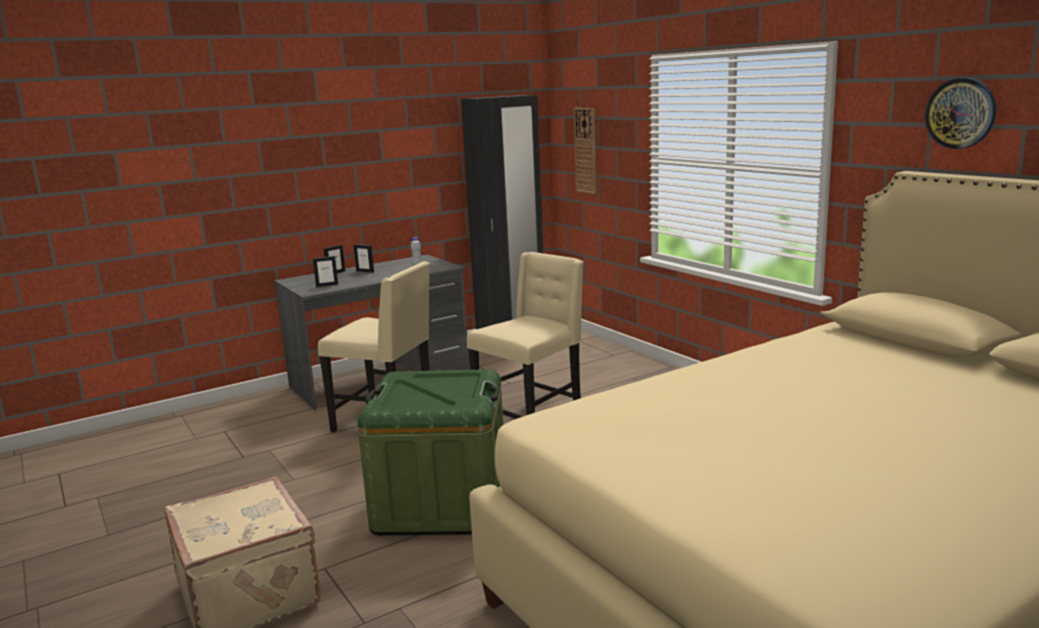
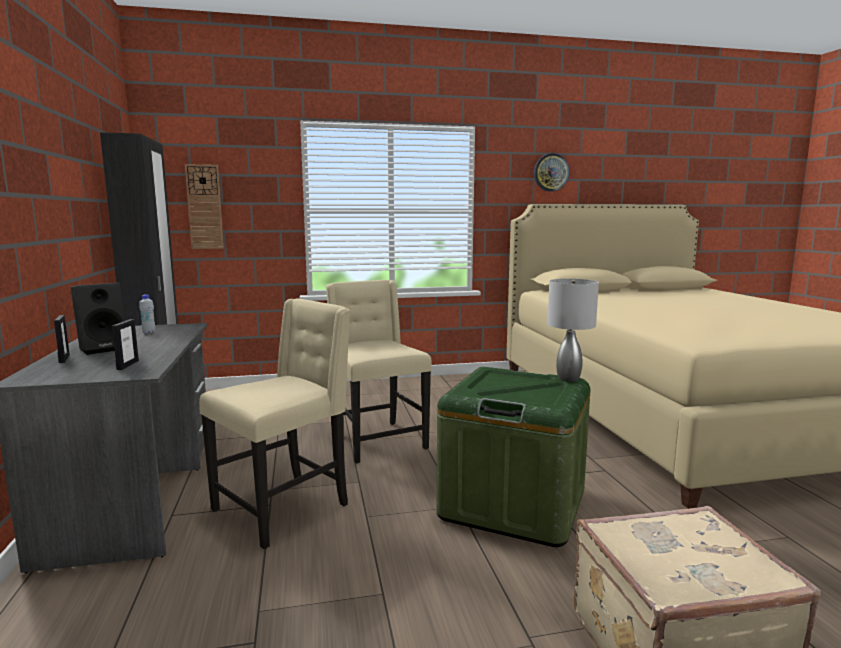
camera: 70 degrees left, 5 degrees down
(365, 271) = (104, 348): picture frame -> black speaker
(469, 404) = (568, 378): none -> grey table lamp

